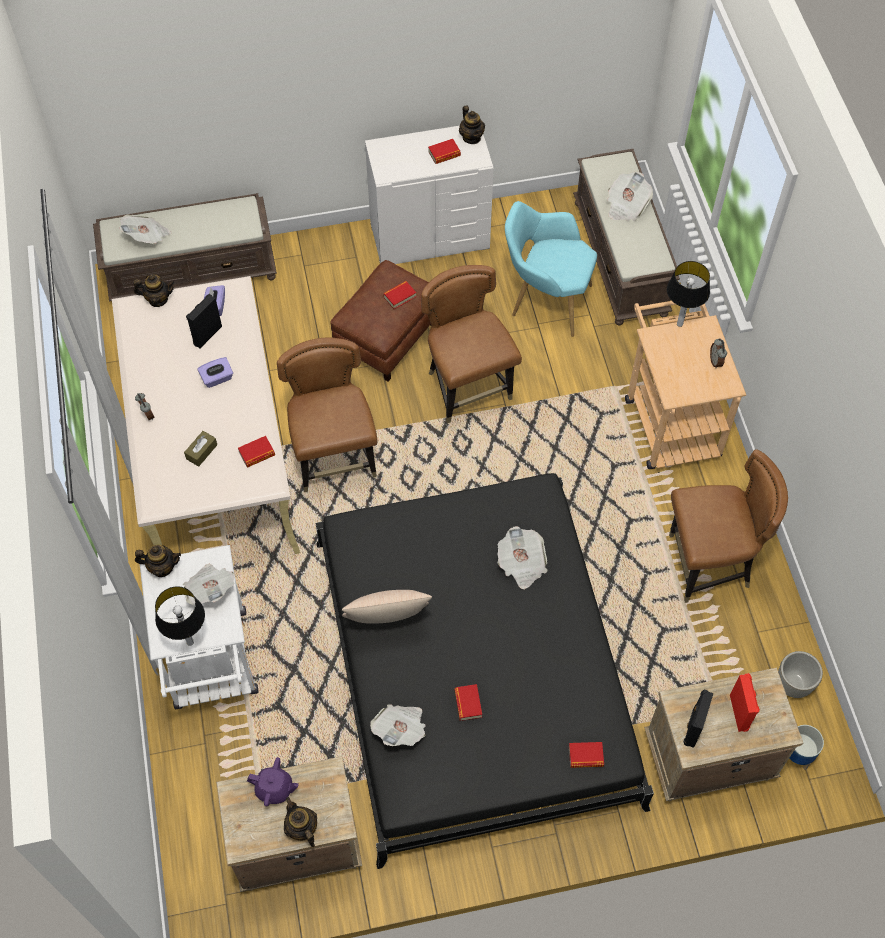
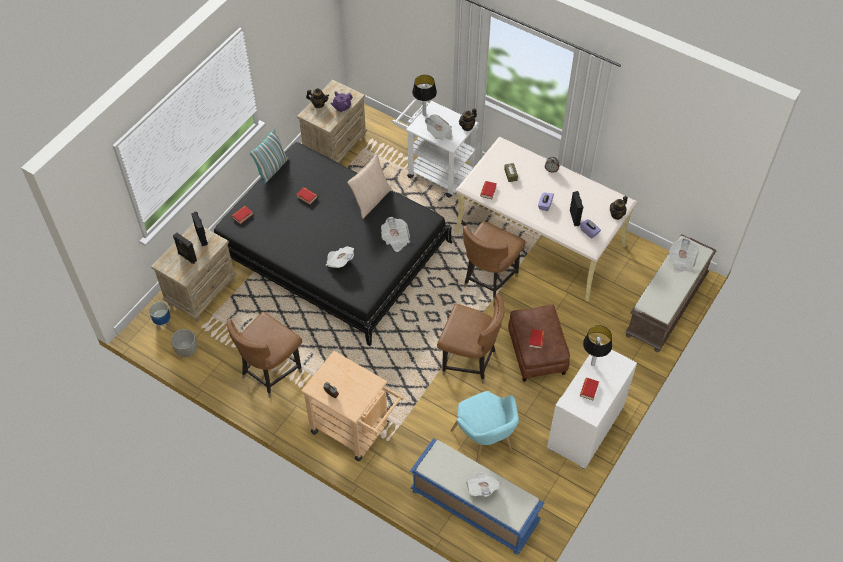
camera: 135 degrees right, 5 degrees down
(334, 458) = (488, 280): brown chair -> brown chair turned 90 degrees clockwise
(401, 729) = (323, 170): newspaper -> newspaper (395, 239)
(470, 803) = (272, 169): none -> pillow
(471, 137) = (588, 413): teapot -> none
(545, 300) = (485, 443): turquoise armchair -> turquoise armchair turned 90 degrees clockwise
(621, 258) = (473, 507): brown bench -> blue bench
(680, 324) = (368, 400): table lamp -> table lamp (592, 364)
(740, 712) = (187, 257): red speaker -> black speaker

